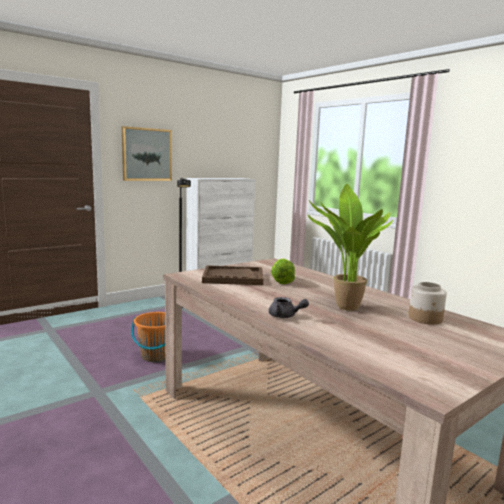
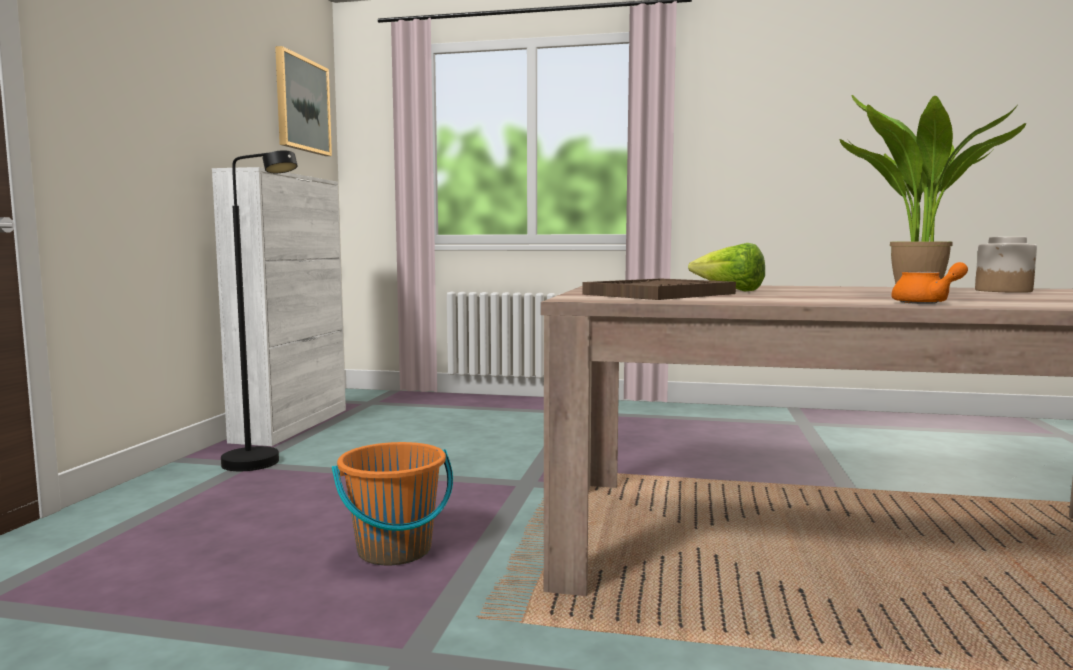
camera: 40 degrees left, 5 degrees down
(147, 154) = (128, 98): picture -> picture (302, 105)
(285, 316) = (927, 302): grey teapot -> orange teapot

